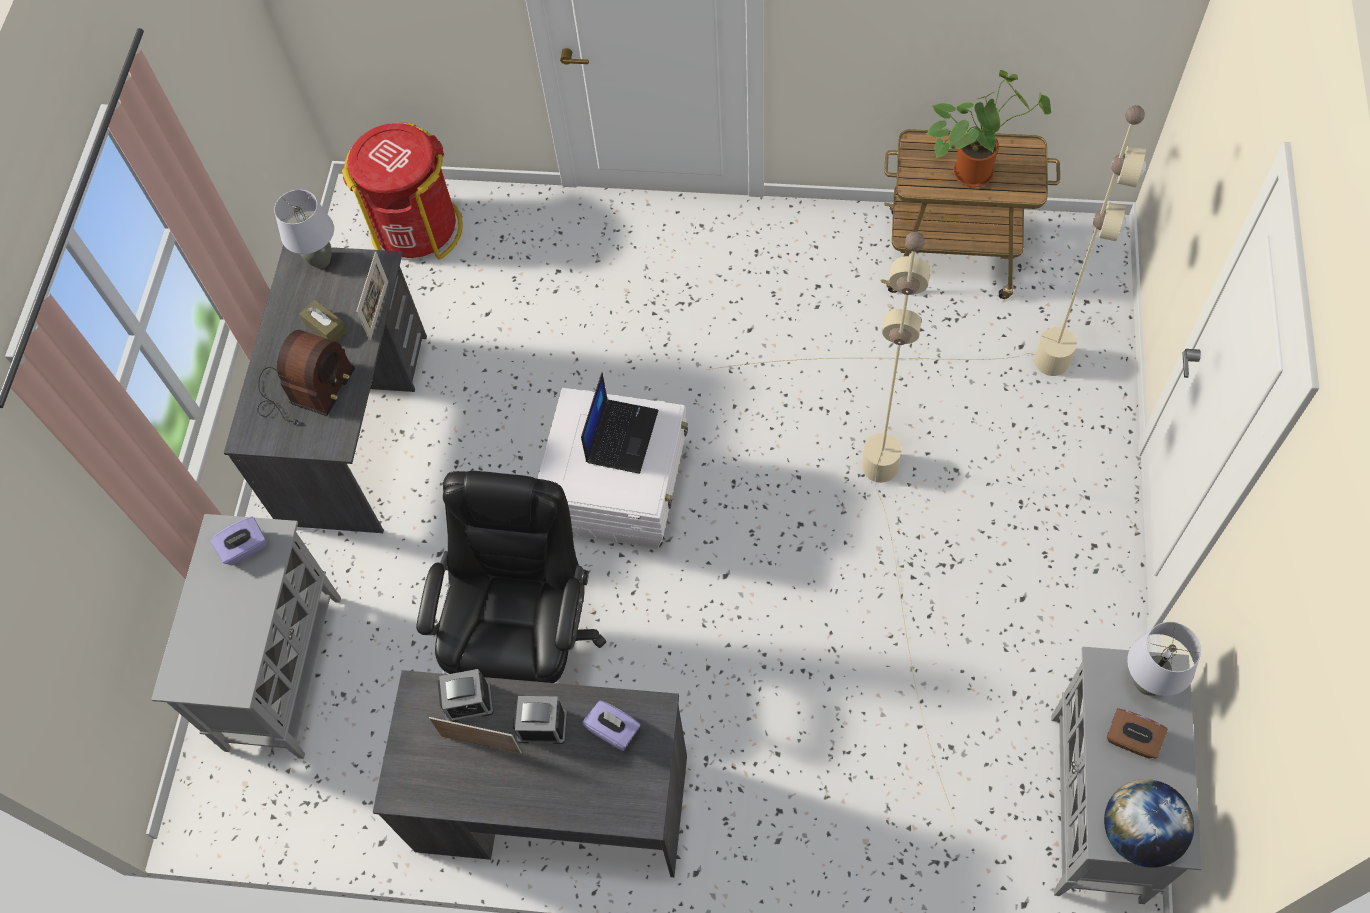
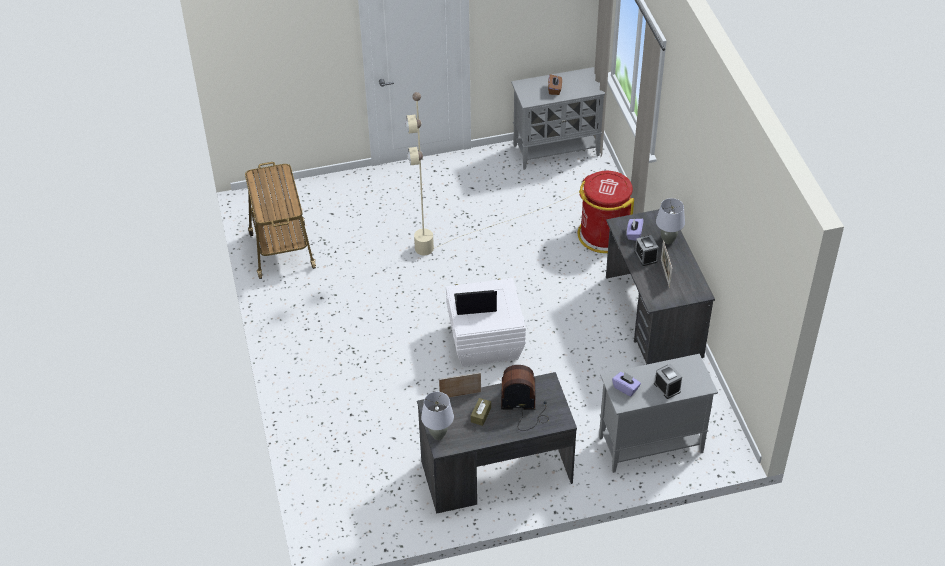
camera: 115 degrees left, 15 degrees down
(417, 229) = (343, 497): red trash can -> red trash can (603, 234)
(468, 702) = (649, 284): alarm clock -> alarm clock (667, 387)
(526, 643) = (583, 352): black office chair -> none
(953, 361) = (350, 235): beige floor lamp -> none
(975, 170) = (275, 191): potted plant -> none
(1138, 833) = (590, 82): globe -> none
(1146, 683) = (529, 89): grey table lamp -> grey table lamp (668, 240)

